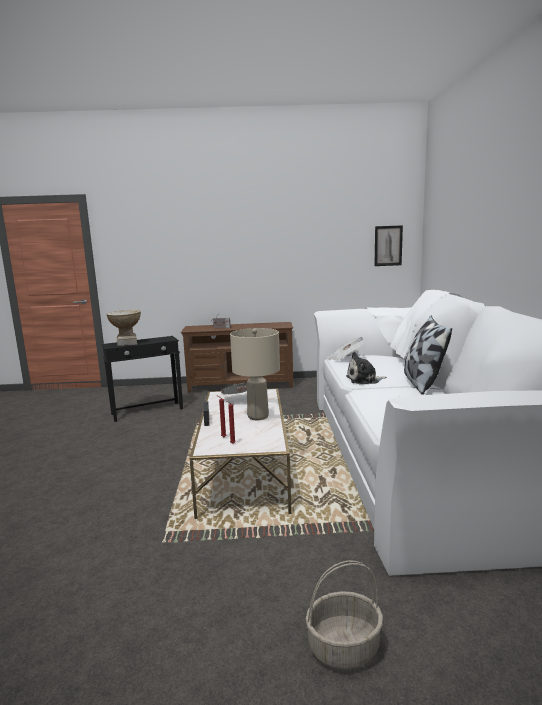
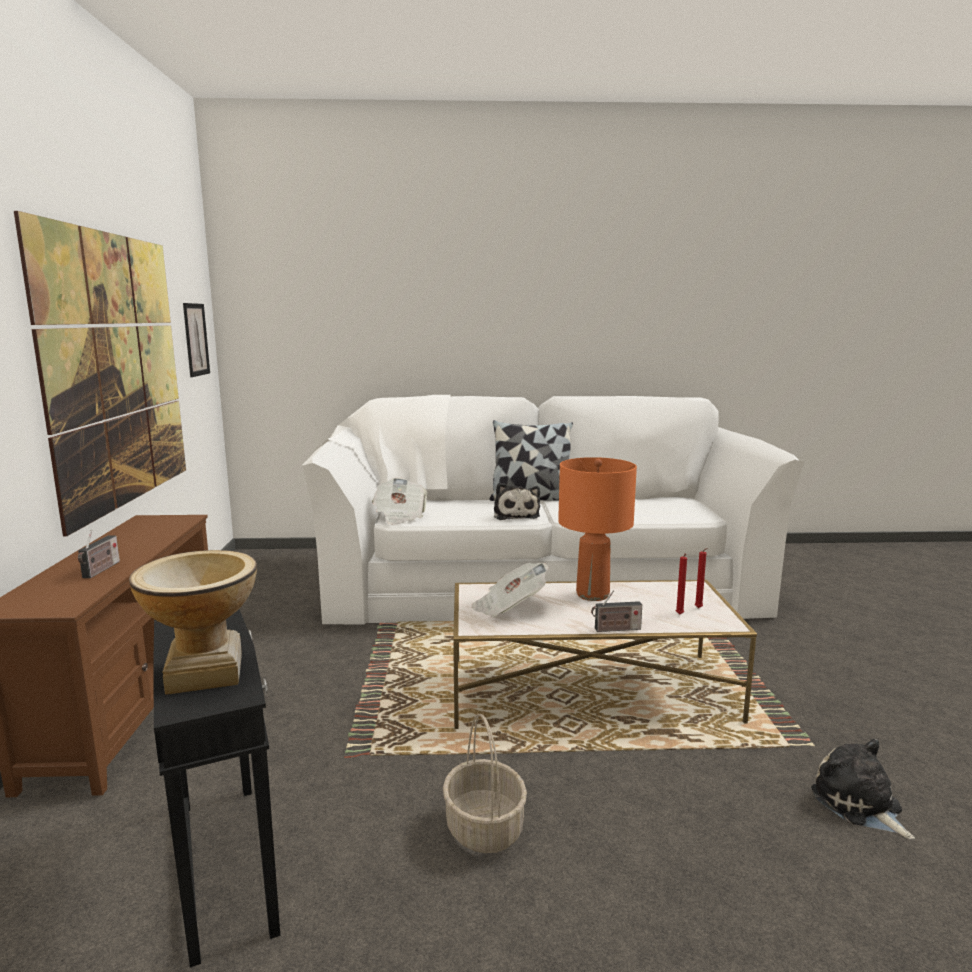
camera: 90 degrees left, 0 degrees up
(102, 545) = (859, 805): none -> plush toy
(258, 416) = (592, 595): beige table lamp -> orange table lamp
(296, 259) = (117, 370): none -> picture
(344, 647) = (873, 642): basket -> basket (483, 828)

